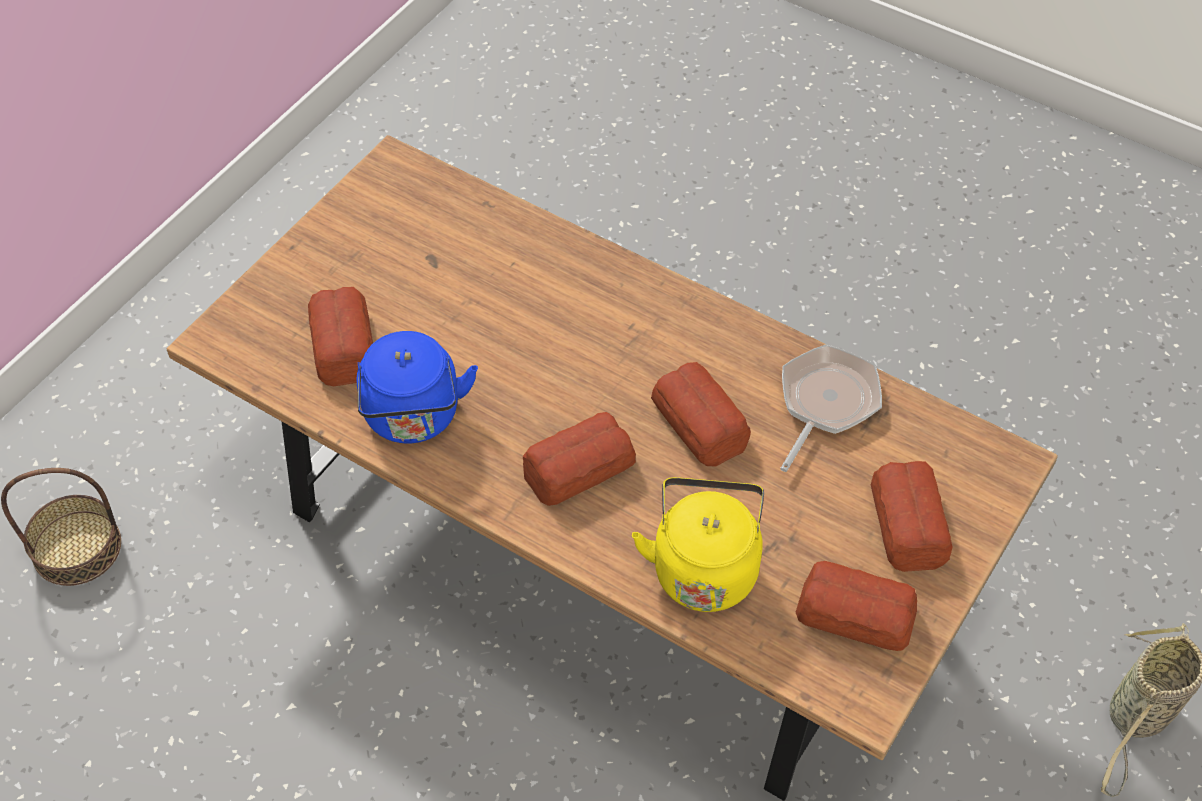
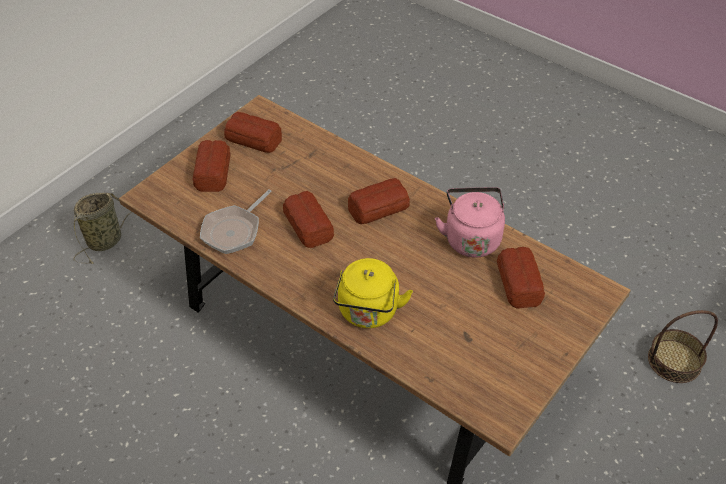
camera: 175 degrees left, 5 degrees down
(413, 418) = (471, 238): blue kettle -> pink kettle
(704, 567) = (320, 160): yellow kettle -> yellow kettle (368, 313)

